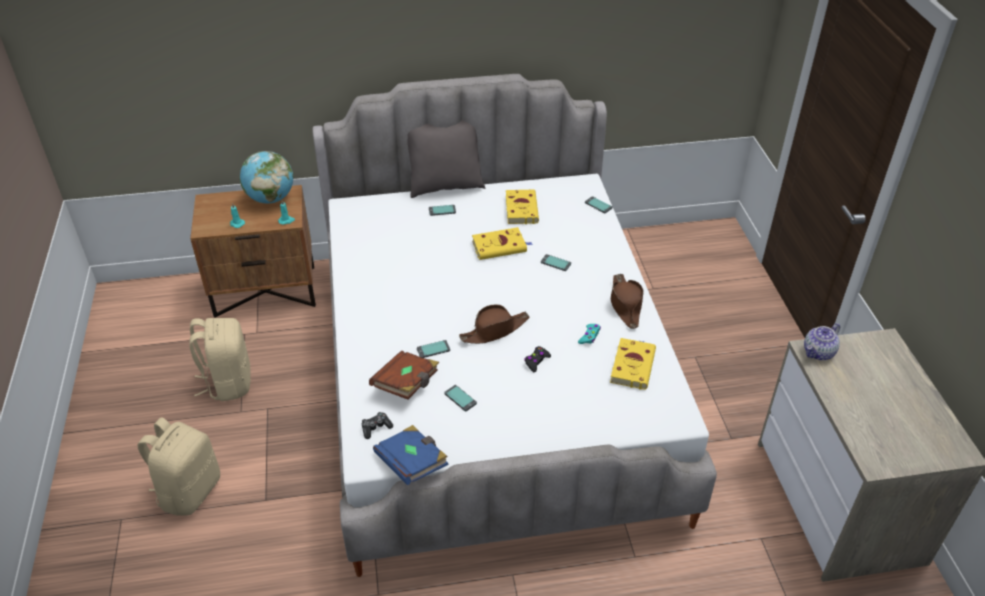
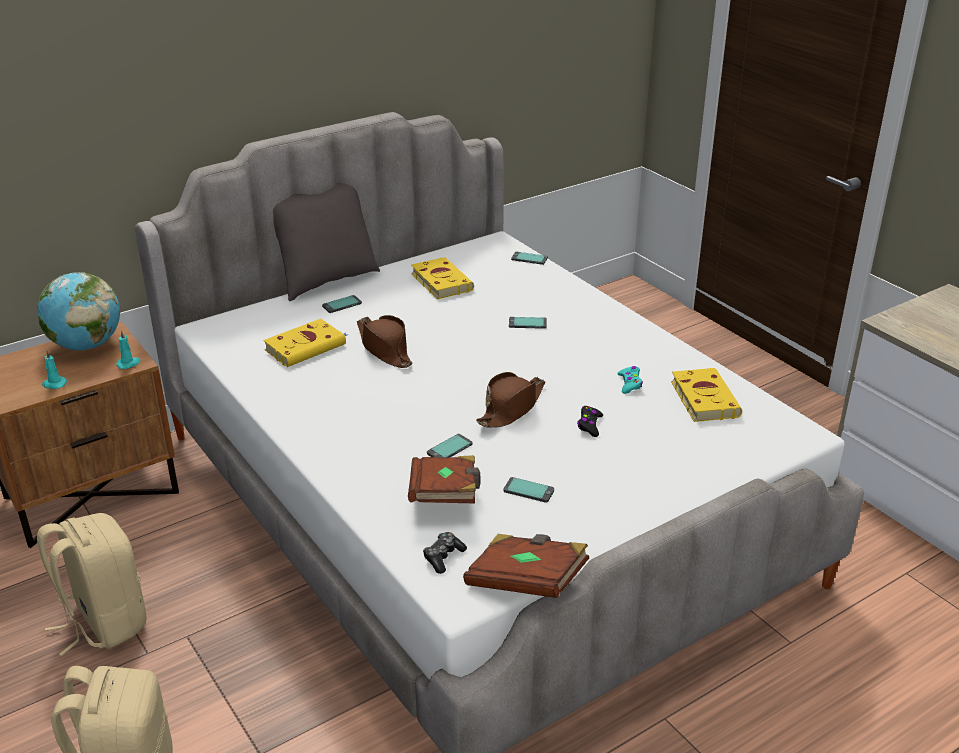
camera: 25 degrees left, 10 degrees down
(412, 463) = (526, 582): blue book -> brown book
(500, 246) = (446, 323): yellow book -> yellow book (307, 347)
(625, 305) = (643, 343): brown hat -> brown hat (384, 348)
(818, 353) = (900, 322): teapot -> none

